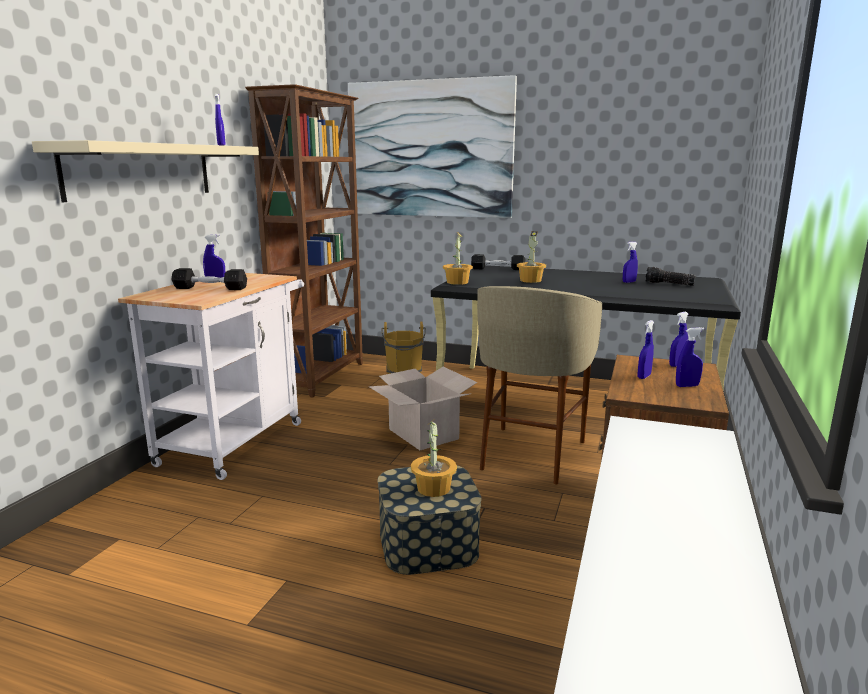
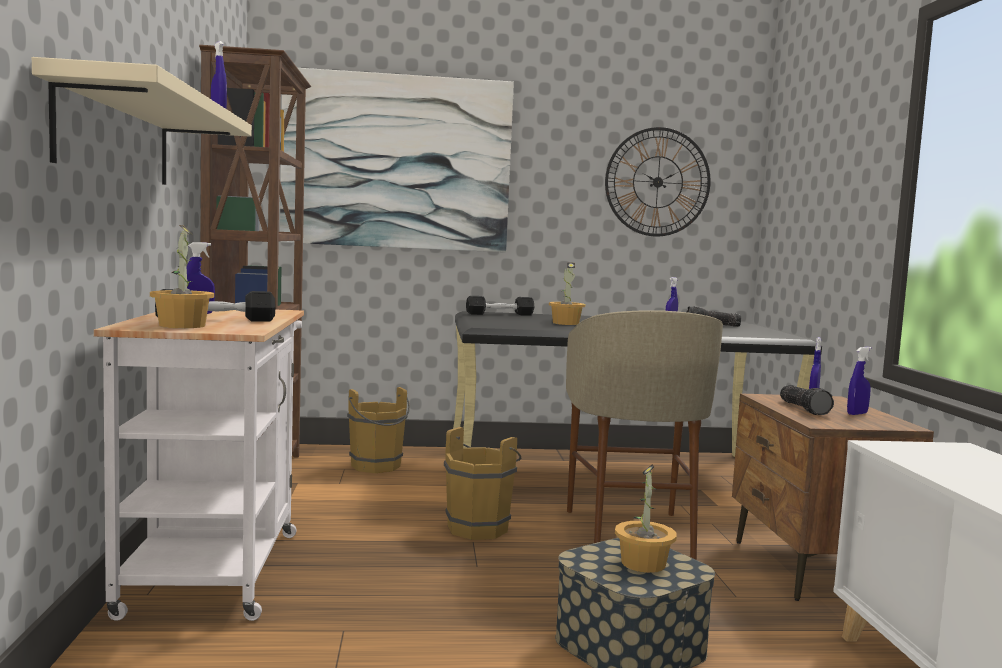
camera: 25 degrees left, 10 degrees down
(424, 434) = (480, 527): cardboard box -> brown bucket
(457, 282) = (486, 325): potted plant -> potted plant (181, 325)
(643, 153) = (657, 182): none -> wall clock
(644, 376) = (805, 409): blue spray bottle -> flashlight

